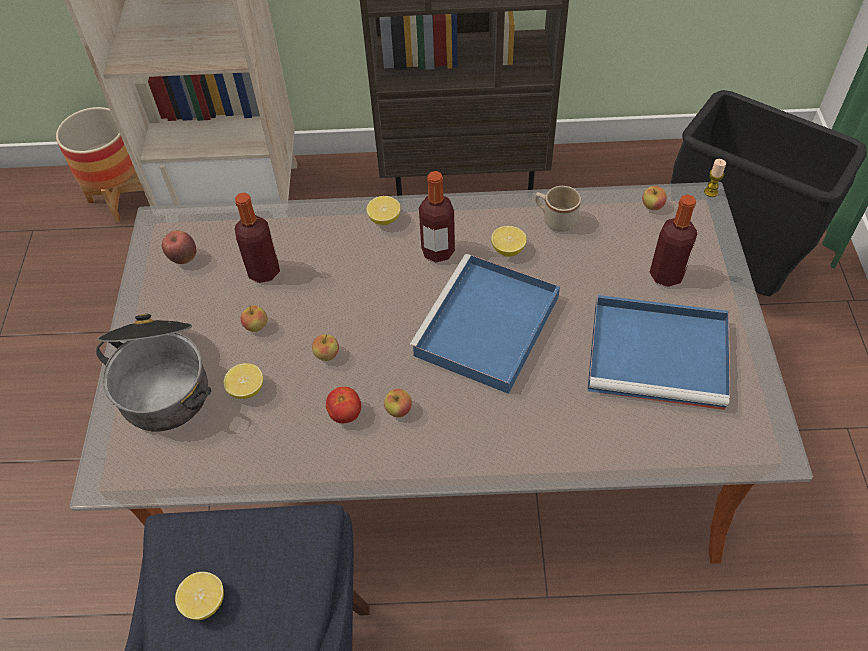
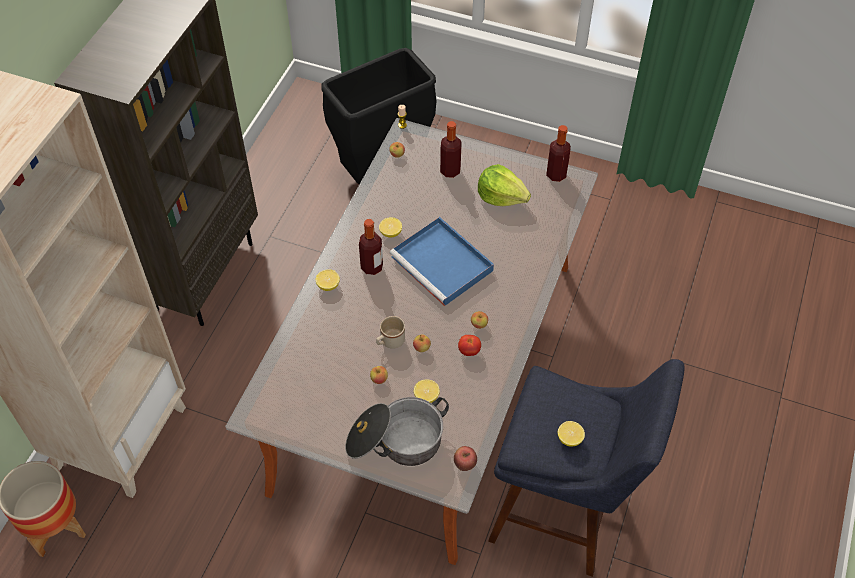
camera: 70 degrees left, 0 degrees up
(183, 258) = (295, 408): apple -> apple (465, 464)
(264, 271) = (335, 363): bottle -> bottle (556, 174)
(555, 219) = (380, 202): beige mug -> beige mug (389, 342)
(660, 355) = (501, 196): blue tray -> lettuce

